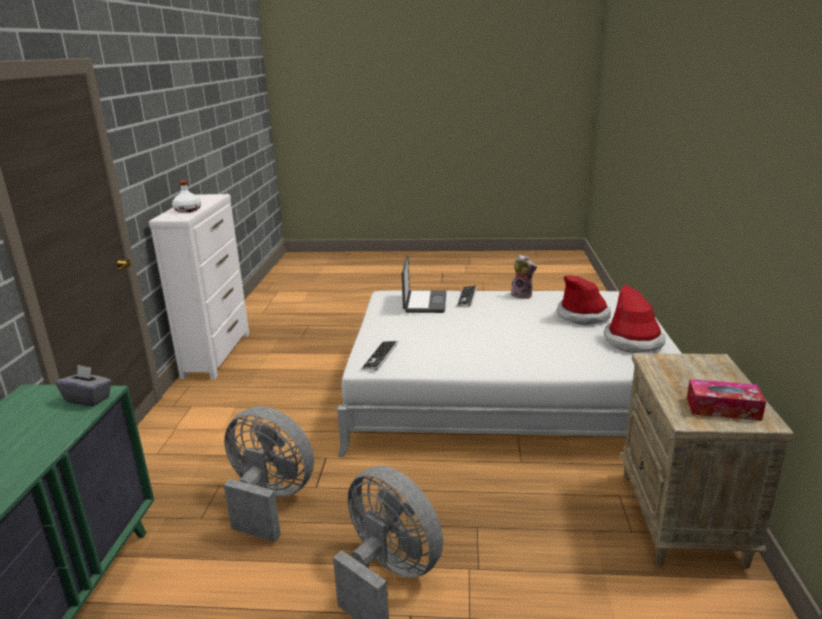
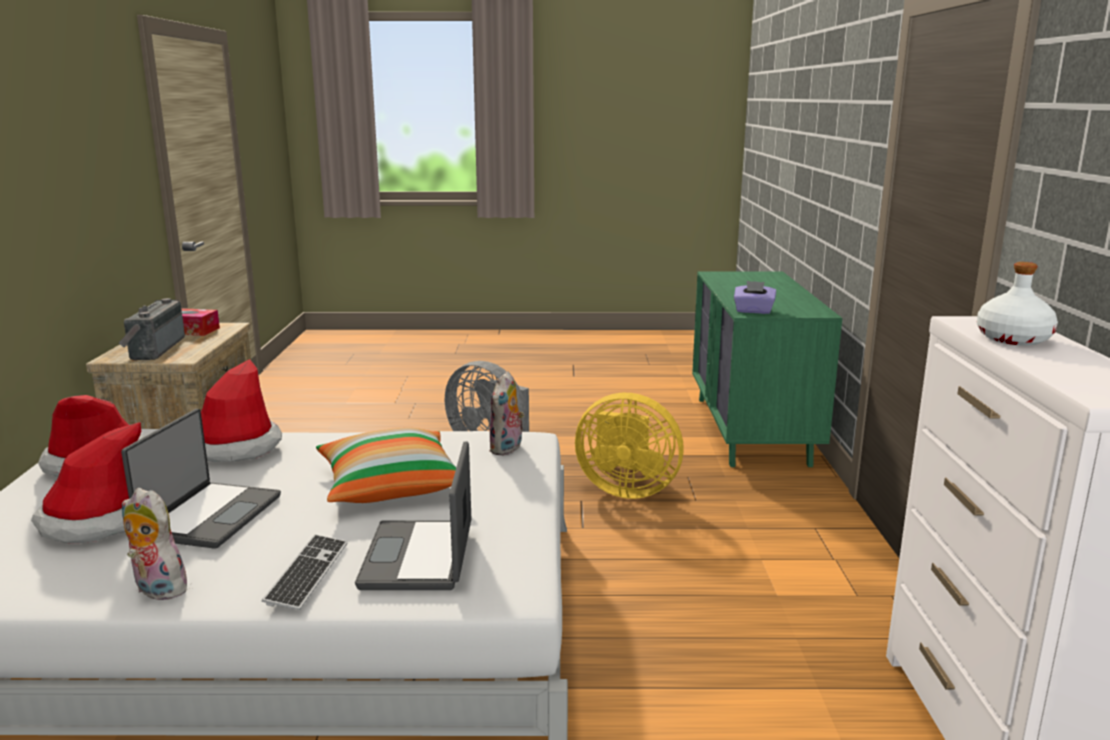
camera: 175 degrees right, 5 degrees down
(88, 398) = (753, 311): grey tissue box -> purple tissue box
(270, 500) = (626, 489): grey fan -> yellow fan
(380, 356) = (507, 449): keyboard -> plush toy
(448, 333) = (389, 486): none -> pillow
(529, 315) = (209, 516): none -> laptop
(559, 353) = (234, 447): none -> hat
(701, 373) = (153, 349): none -> radio

